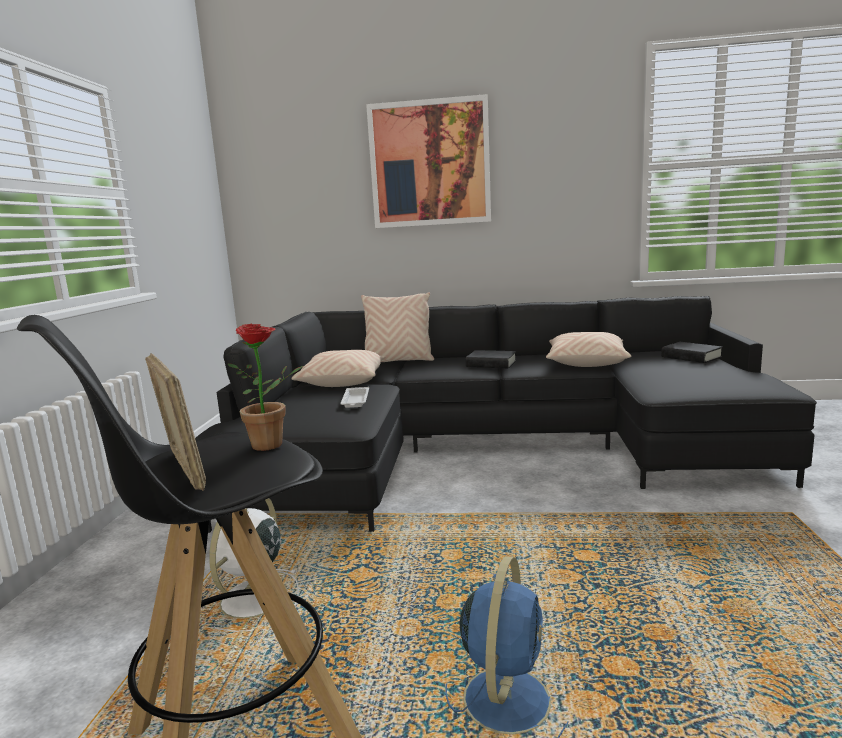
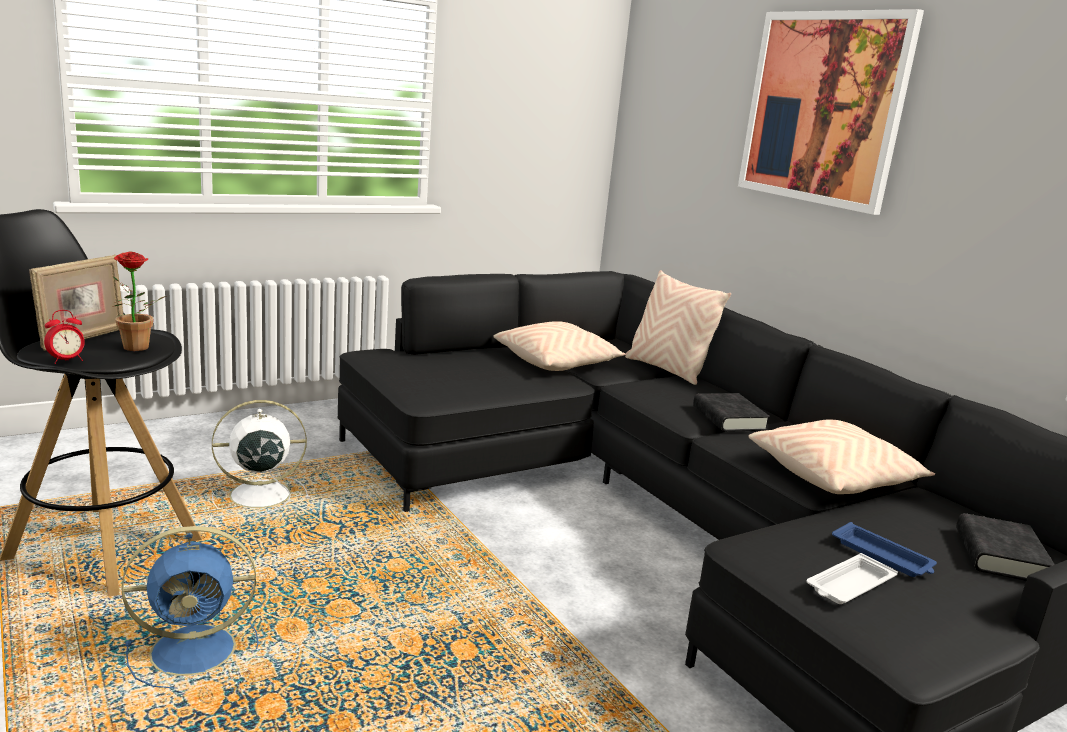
camera: 50 degrees right, 5 degrees up
(267, 479) = (67, 360): none -> alarm clock
(355, 401) = (495, 381): white tray -> white tray (849, 586)
(685, 372) = (883, 556): none -> blue tray

